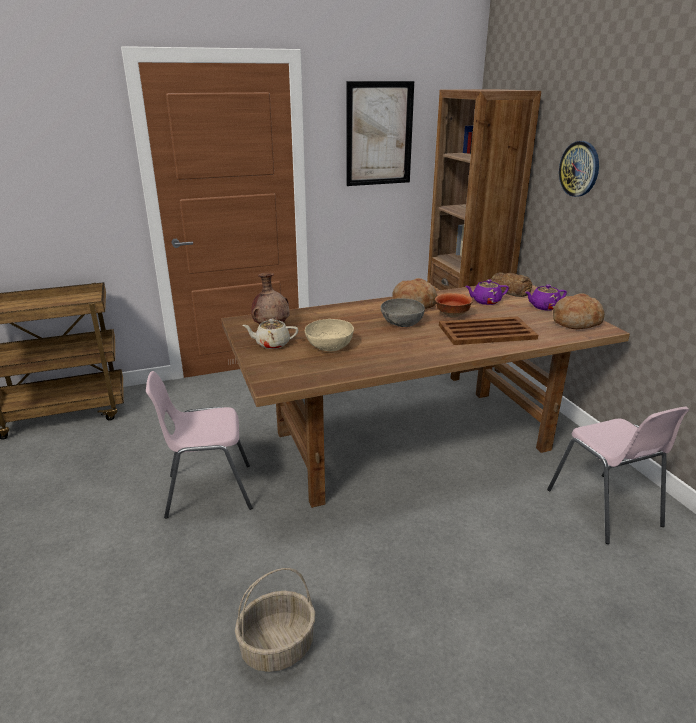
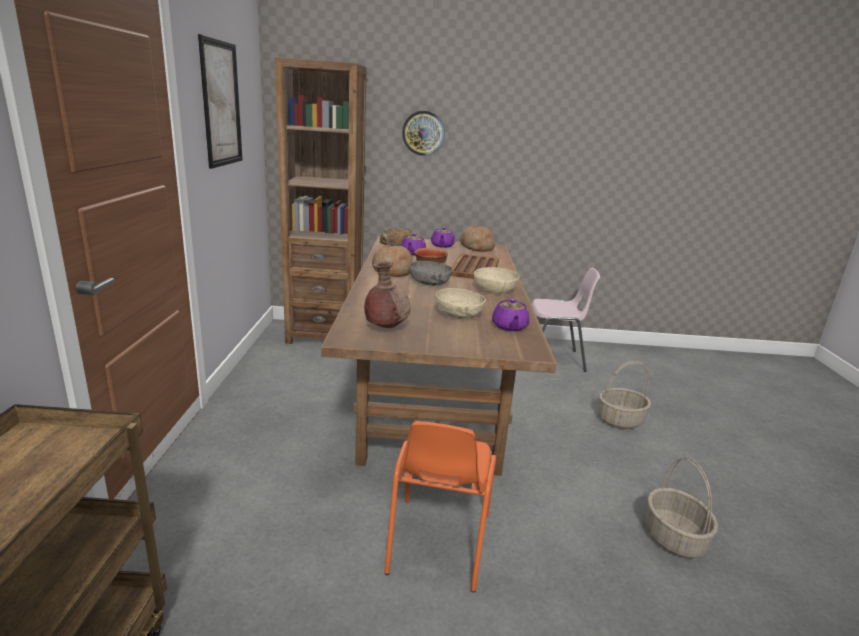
camera: 70 degrees left, 5 degrees down
(208, 491) = (437, 543): pink chair -> orange chair
(272, 344) = (433, 335): beige teapot -> none
(323, 369) = (509, 327): none -> purple teapot
(423, 350) = (494, 290): none -> beige bowl
(499, 590) = (620, 420): none -> basket

